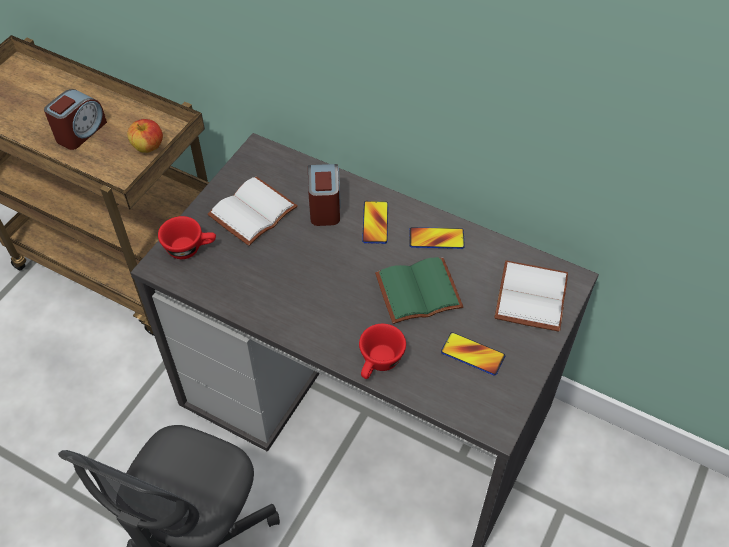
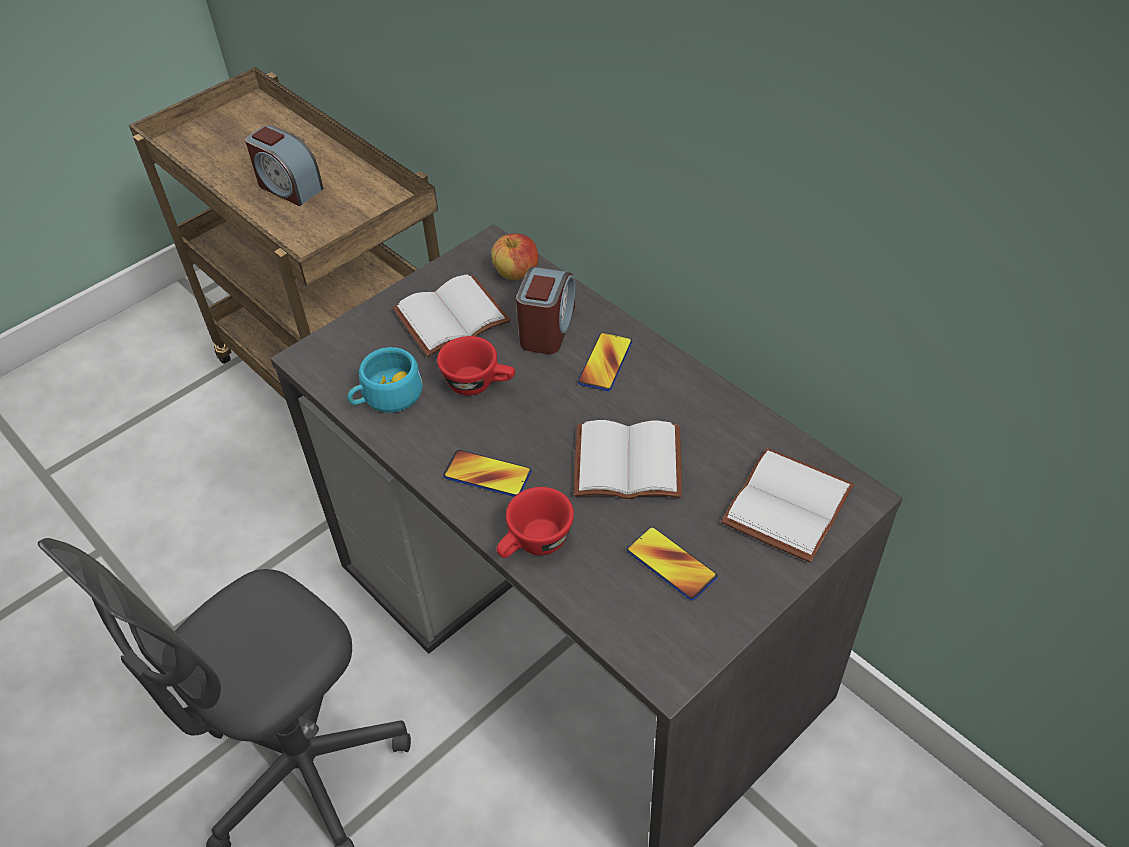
camera: 20 degrees right, 5 degrees down
(80, 132) = (289, 187): alarm clock -> alarm clock turned 75 degrees clockwise
(148, 147) = (359, 218): apple -> apple (516, 274)
(190, 248) = (354, 345): red cup -> red cup (479, 383)
(231, 282) = (386, 397): none -> turquoise cup
(417, 294) = (626, 465): green book -> white book
(436, 239) = (681, 400): phone -> phone (487, 475)

